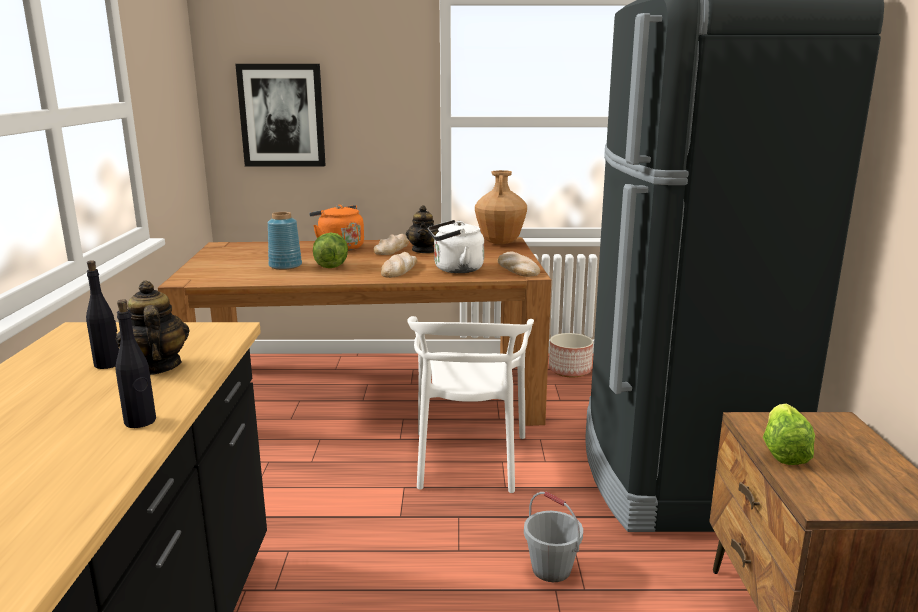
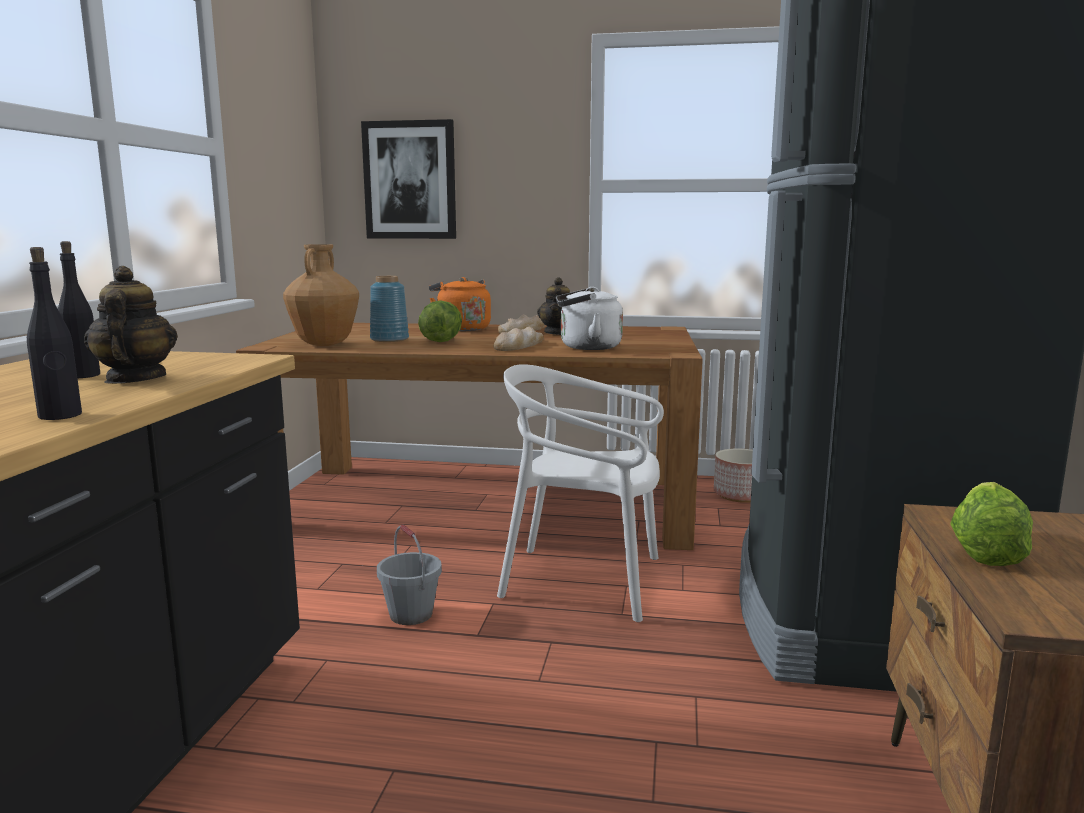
camera: 10 degrees right, 5 degrees down
(468, 460) = (583, 580): white chair -> white chair turned 90 degrees clockwise
(500, 243) = (655, 330): brown vase -> brown vase (324, 344)
(517, 268) = (663, 349): bread -> none
(552, 569) = (657, 715): grey bucket -> grey bucket (411, 614)

